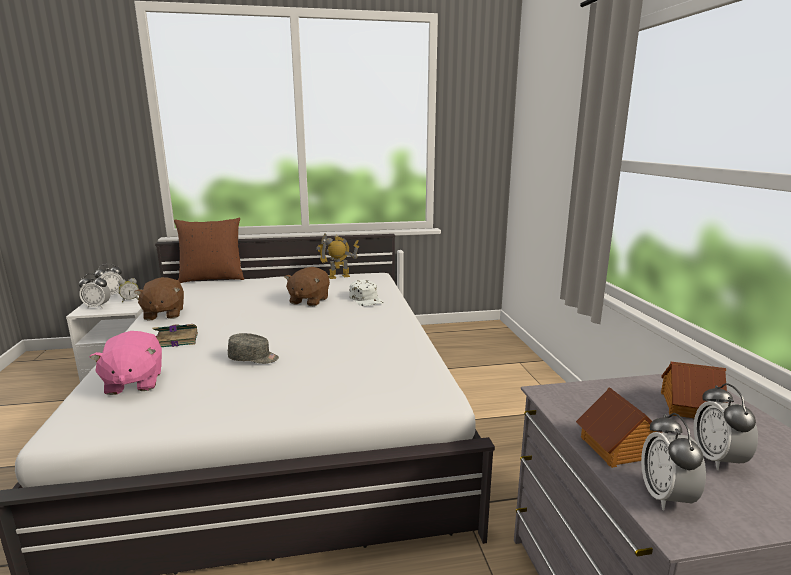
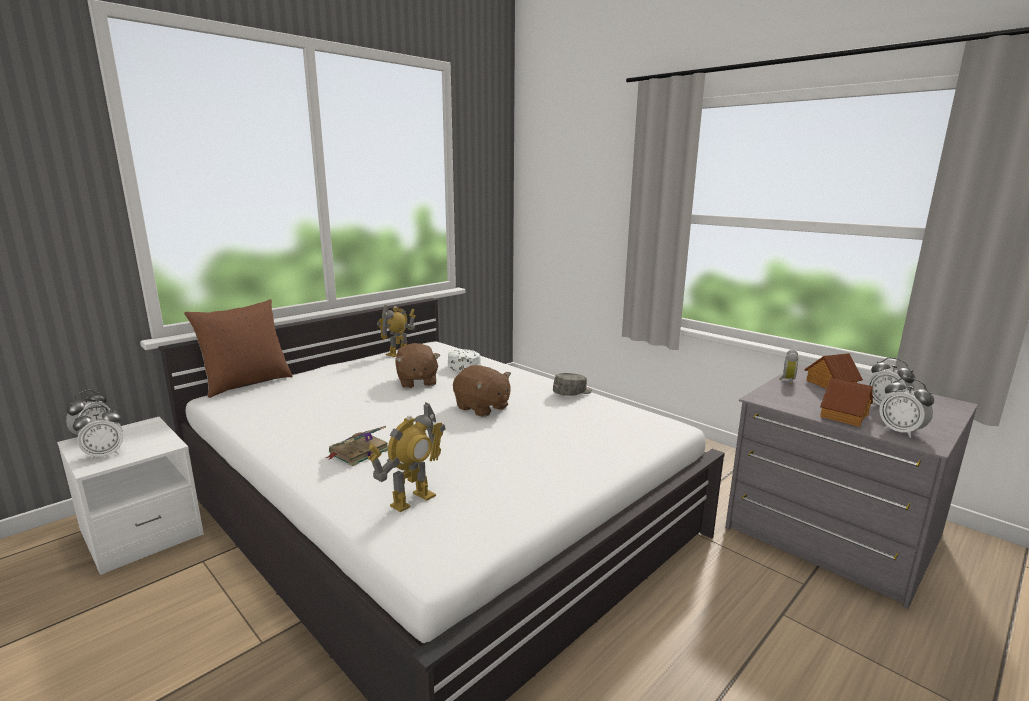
camera: 35 degrees left, 0 degrees up
(130, 300) = (143, 435): alarm clock -> alarm clock (786, 381)
(133, 383) = (412, 500): pink plush toy -> toy robot
(163, 314) = (275, 433): brown plush toy -> brown plush toy (482, 408)
(253, 358) = (480, 443): grey cap -> grey cap (573, 393)

